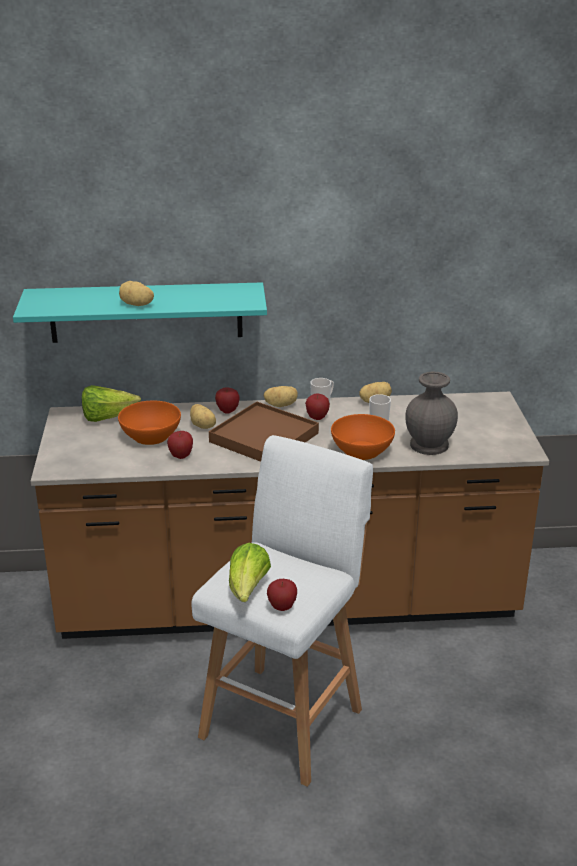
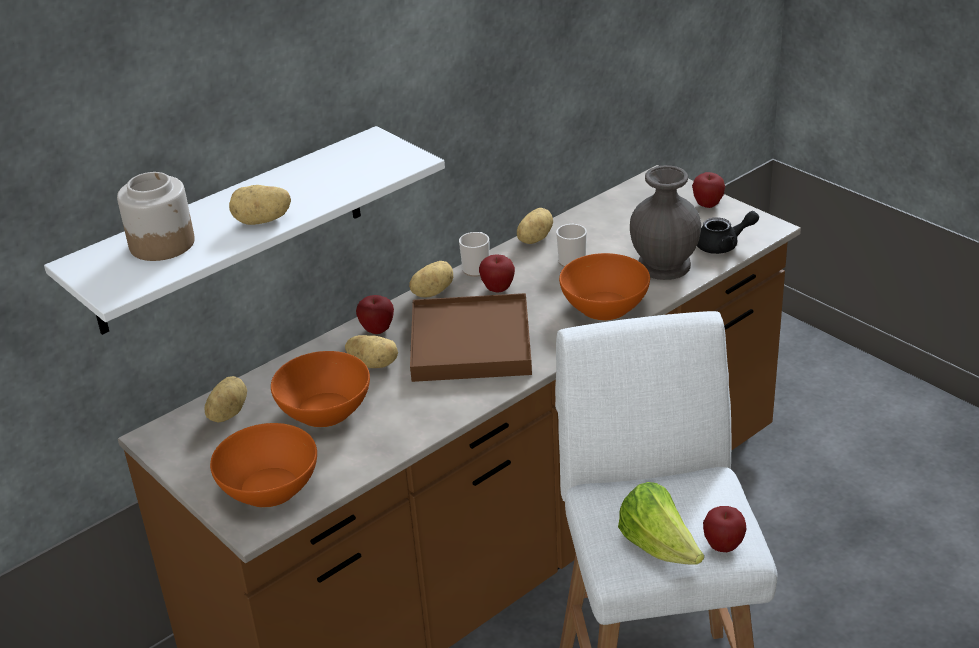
camera: 35 degrees left, 5 degrees up
(79, 457) = (269, 488): none -> orange bowl
(81, 298) = (162, 244): none -> jar
(107, 417) = (226, 413): lettuce -> potato
(146, 312) = (229, 231): turquoise shelf -> white shelf
(181, 456) = (403, 418): apple -> apple (707, 205)
(482, 449) = (723, 245): none -> black teapot

